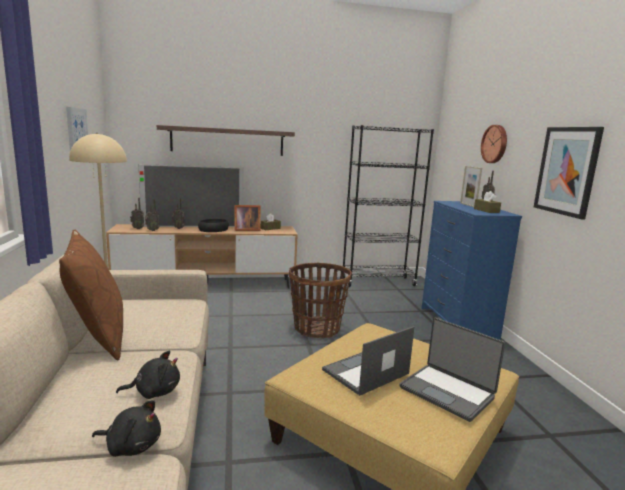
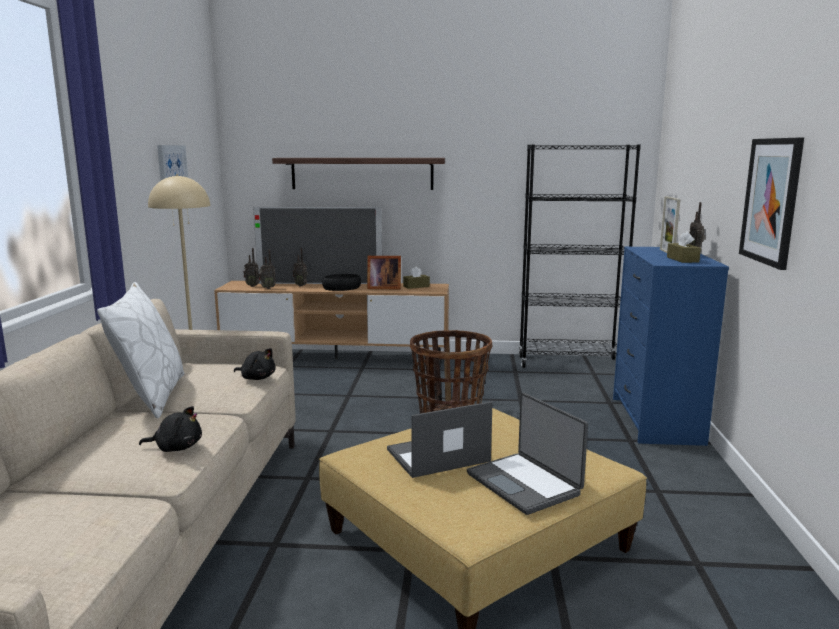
camera: 15 degrees right, 0 degrees up
(98, 336) = (151, 396): brown pillow -> white pillow
(131, 446) = (133, 489): black plush toy -> black plush toy (257, 378)
(495, 144) = (709, 163): wall clock -> none

